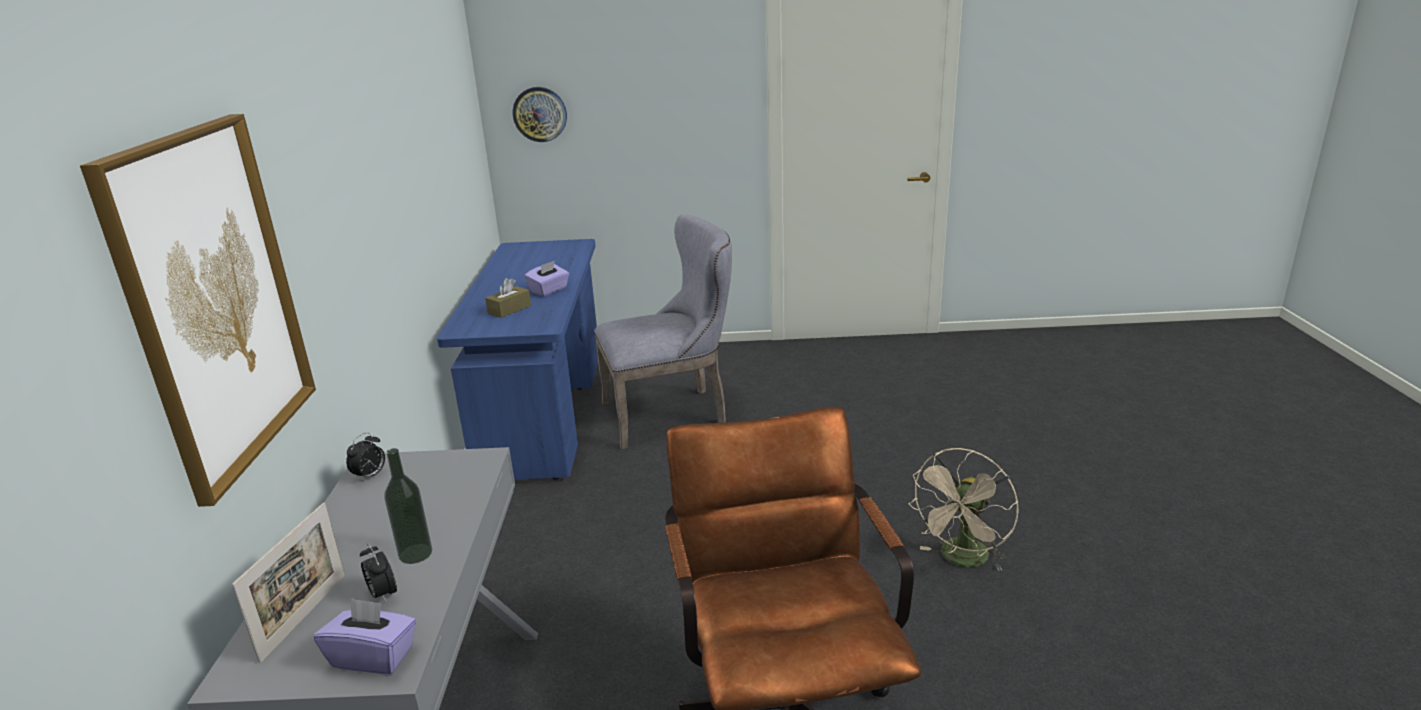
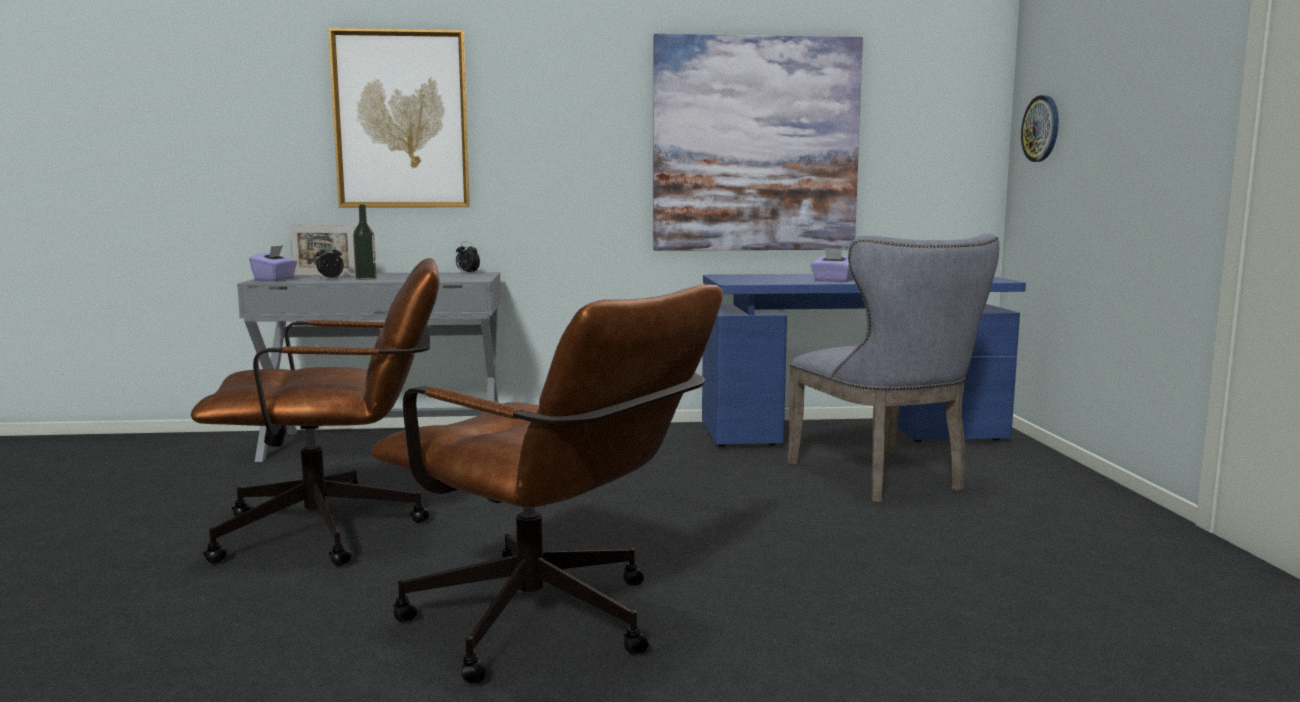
camera: 85 degrees right, 15 degrees down
(419, 182) = (755, 145): none -> picture
(509, 309) = (775, 278): brown tissue box -> none
(962, 560) = (551, 626): beige fan -> brown office chair

